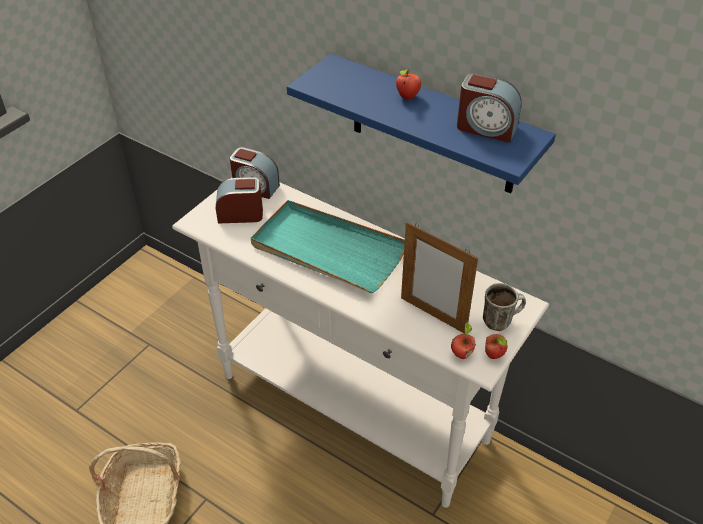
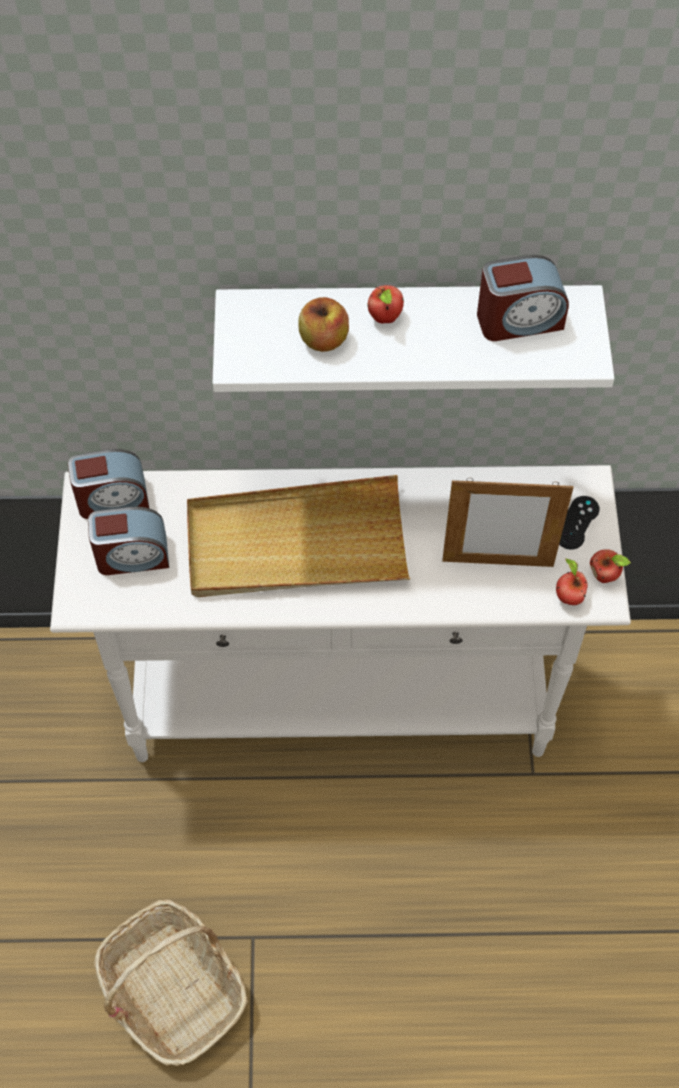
camera: 35 degrees left, 15 degrees up
(240, 214) = (132, 556): alarm clock -> alarm clock turned 150 degrees counterclockwise
(327, 250) = (296, 544): turquoise tray -> beige tray
(364, 92) = (323, 339): none -> apple
(433, 126) = (406, 327): blue shelf -> white shelf
(500, 320) = (577, 523): mug -> black game controller

